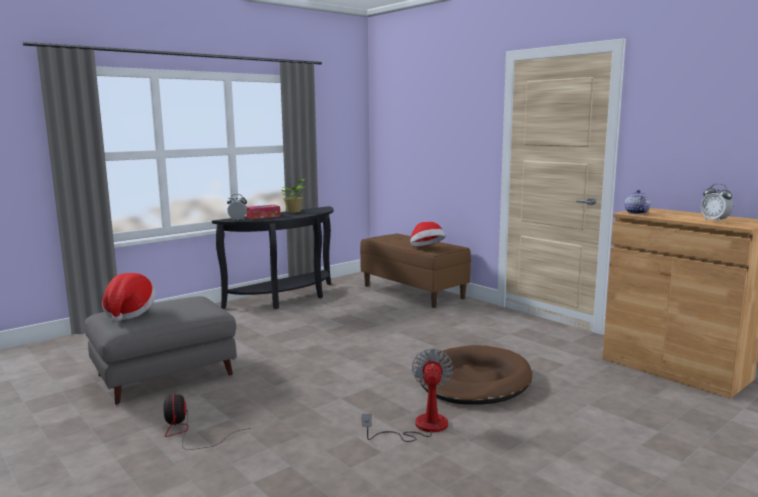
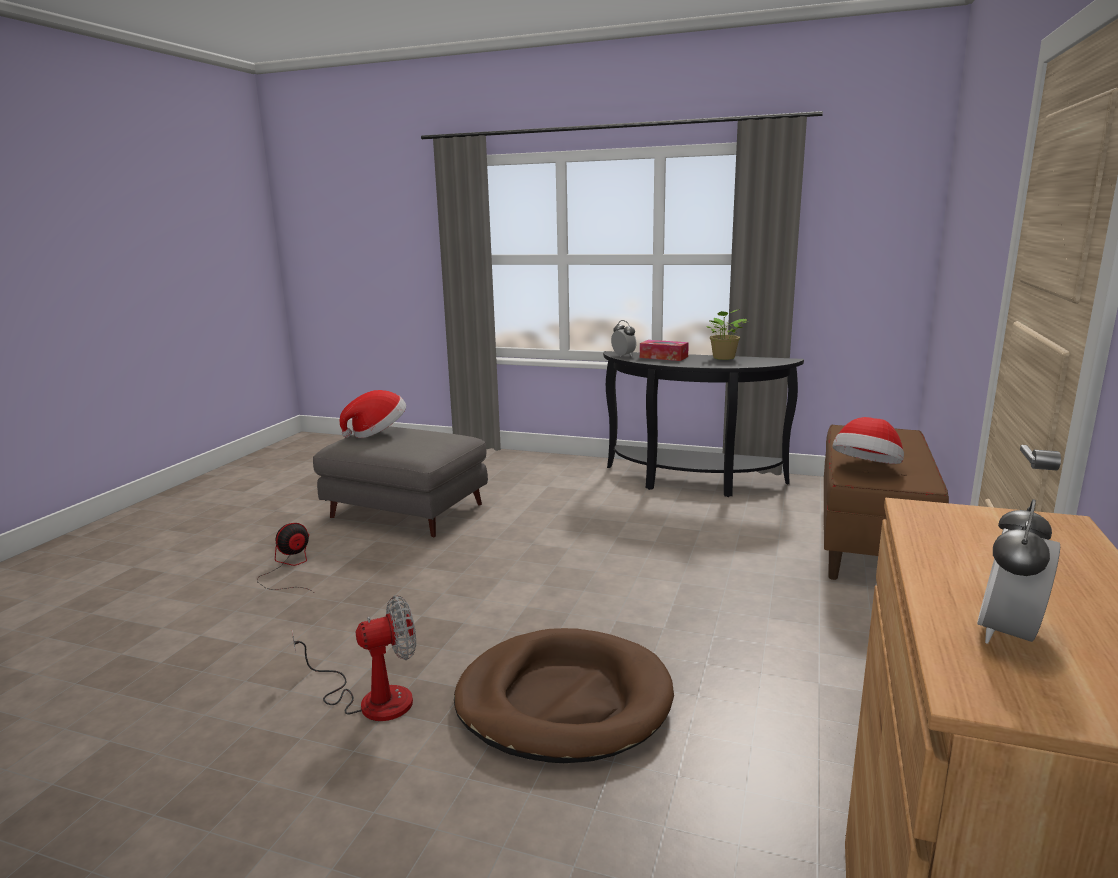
camera: 60 degrees right, 5 degrees up
(636, 213) = (939, 518): teapot -> none

